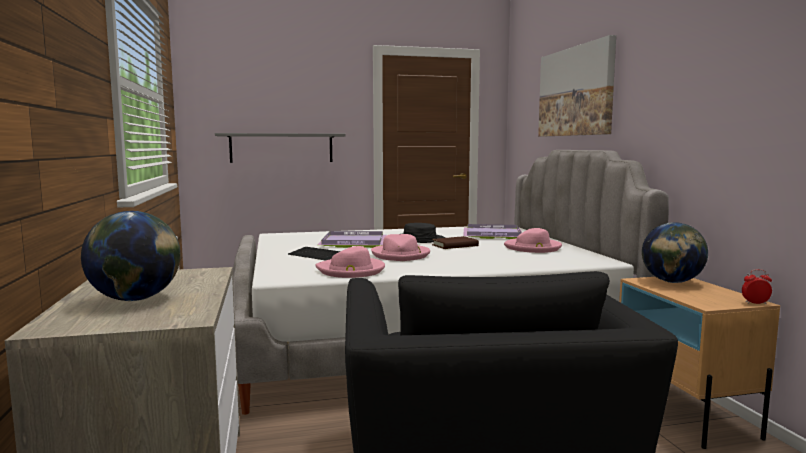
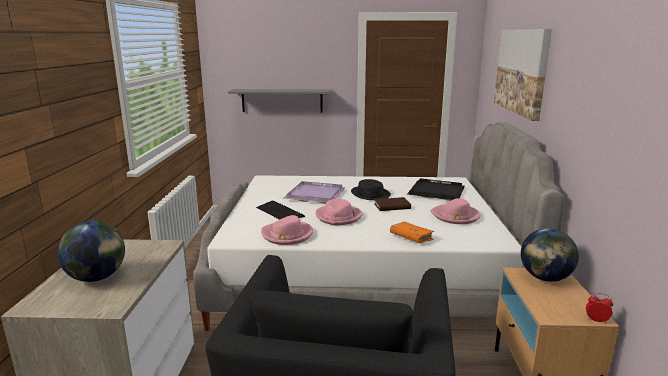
camera: 15 degrees right, 10 degrees up
(494, 234) = (437, 192): purple tray -> black tray
(502, 263) = (411, 237): none -> orange book

